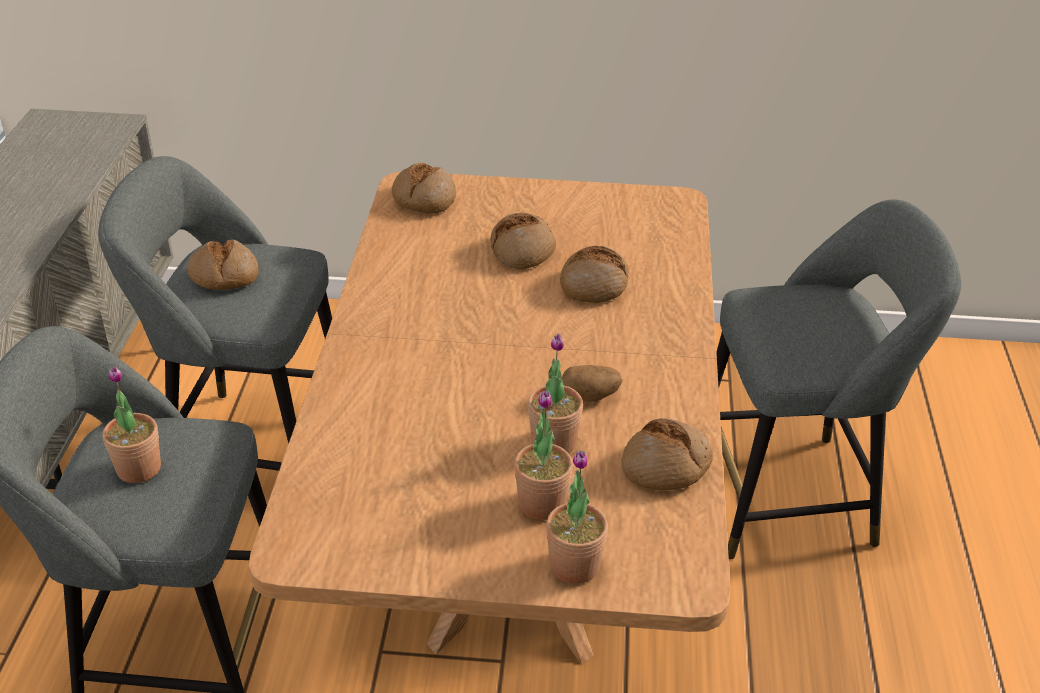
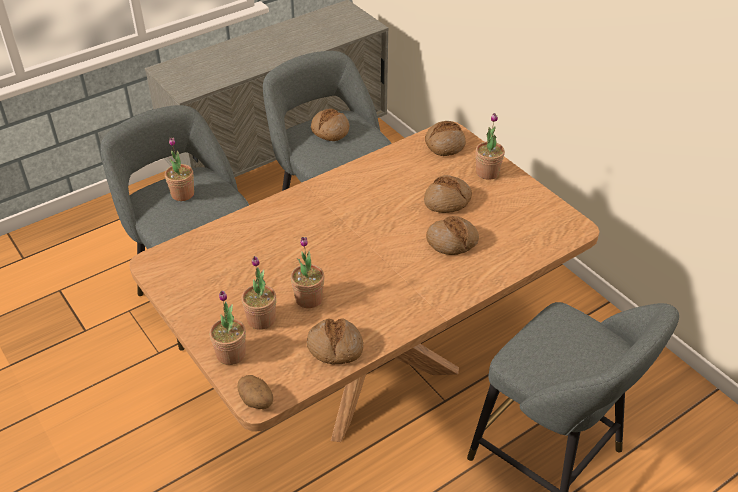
camera: 50 degrees right, 5 degrees up
(514, 200) = (487, 172): none -> potted plant
(590, 396) = (358, 291): potato -> potato (257, 401)

